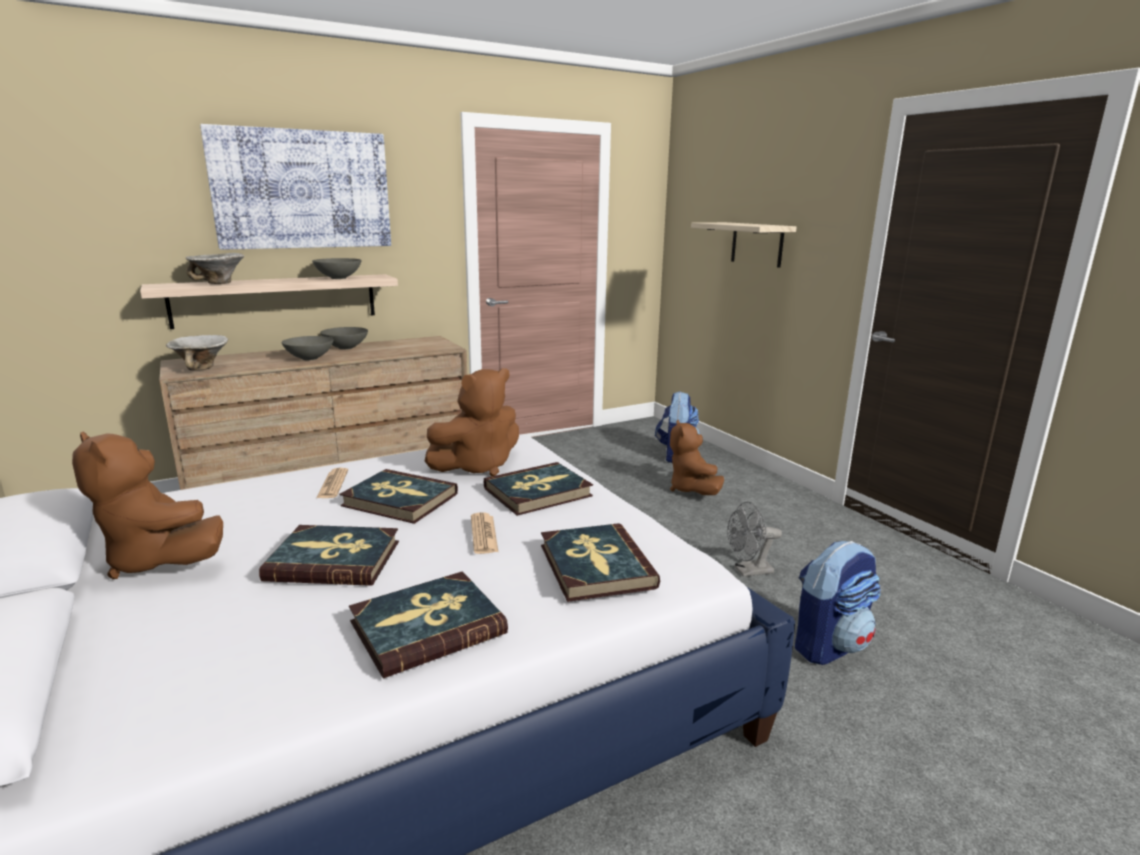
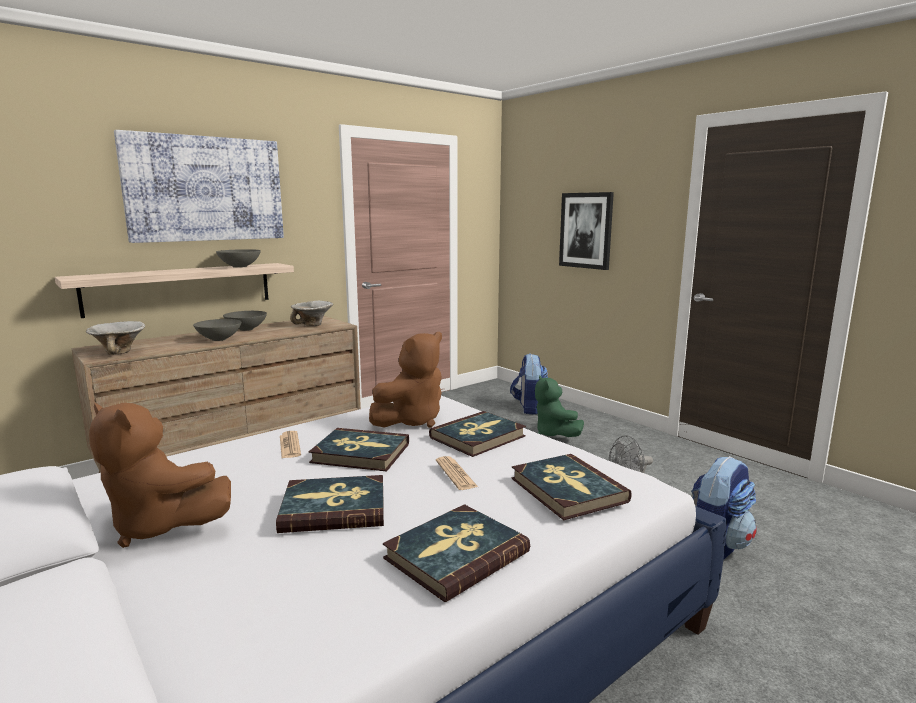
camera: 10 degrees left, 5 degrees down
(219, 283) = (131, 273): bowl -> bowl (312, 325)
(692, 490) = (554, 434): brown plush toy -> green plush toy
(757, 244) = (586, 230): shelf -> picture

